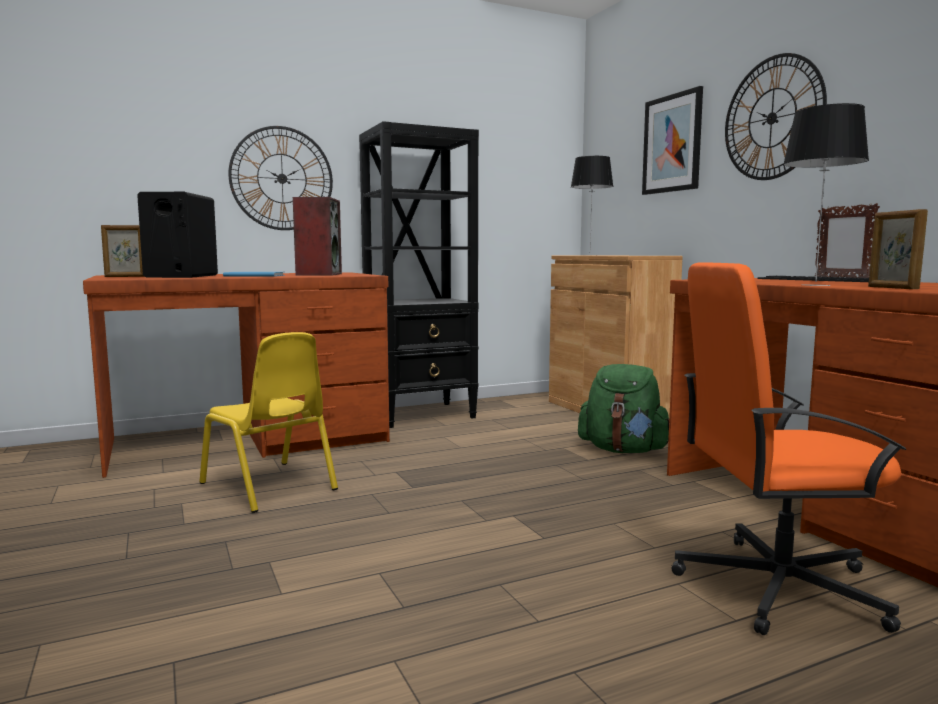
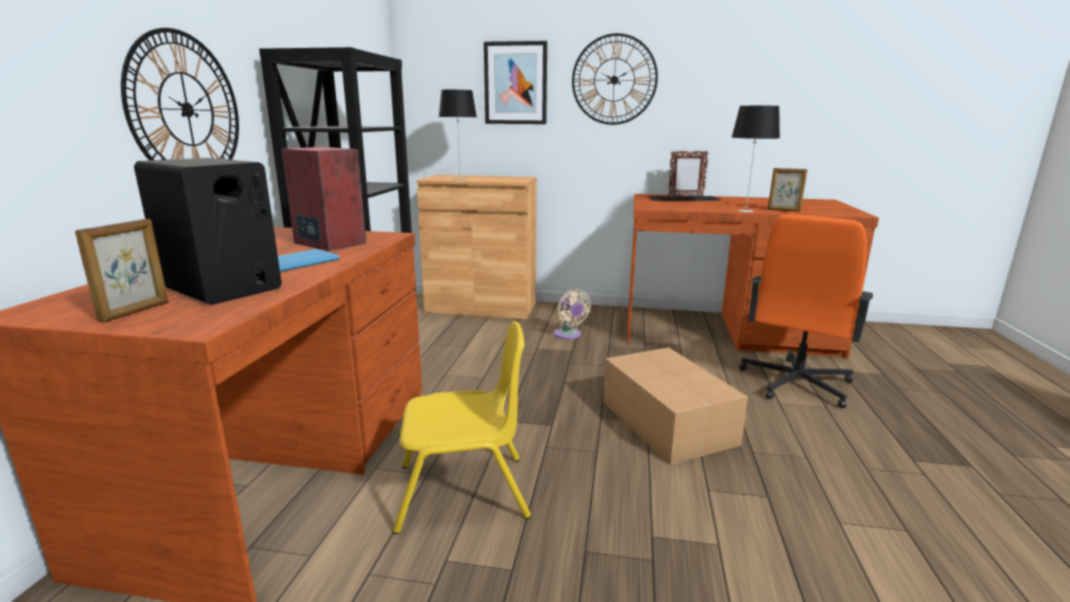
camera: 55 degrees left, 10 degrees up
(501, 528) = (666, 421): none -> cardboard box
(623, 450) = (568, 335): green backpack -> beige fan

